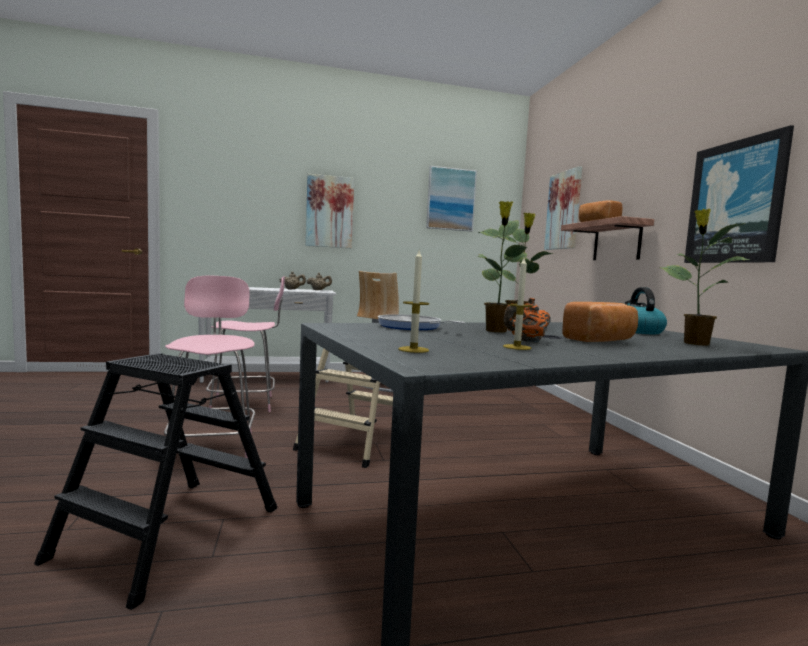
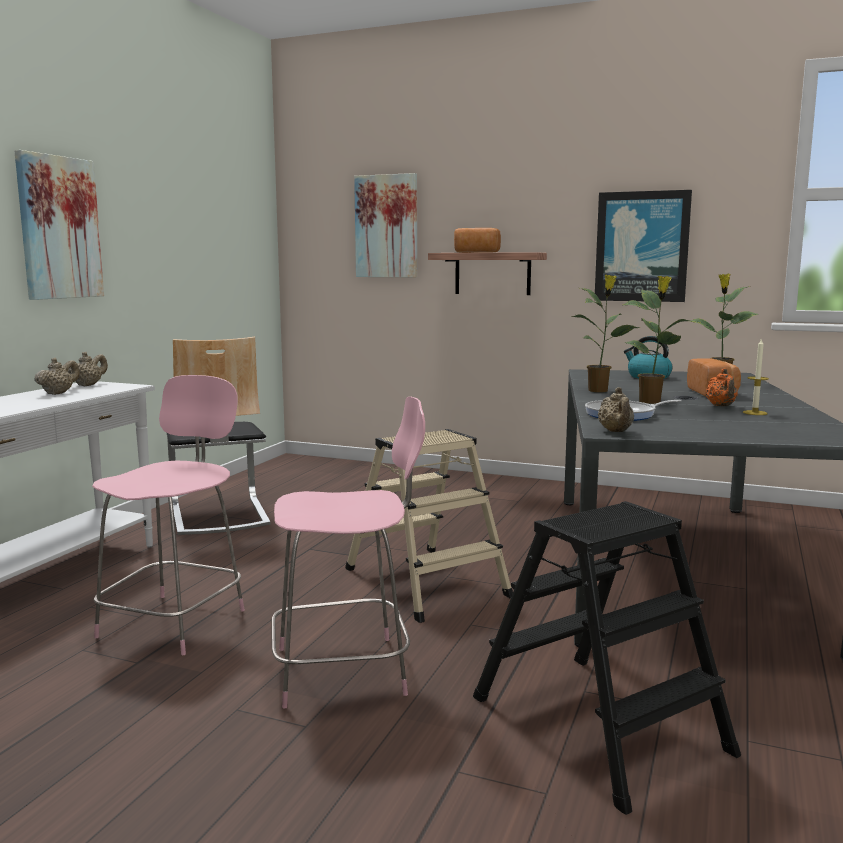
camera: 55 degrees left, 5 degrees up
(212, 446) = (346, 670): pink chair -> pink chair turned 150 degrees clockwise
(332, 326) = (616, 432): none -> beige teapot
(413, 349) = (777, 432): candle -> none
(450, 199) = (210, 199): picture -> none

